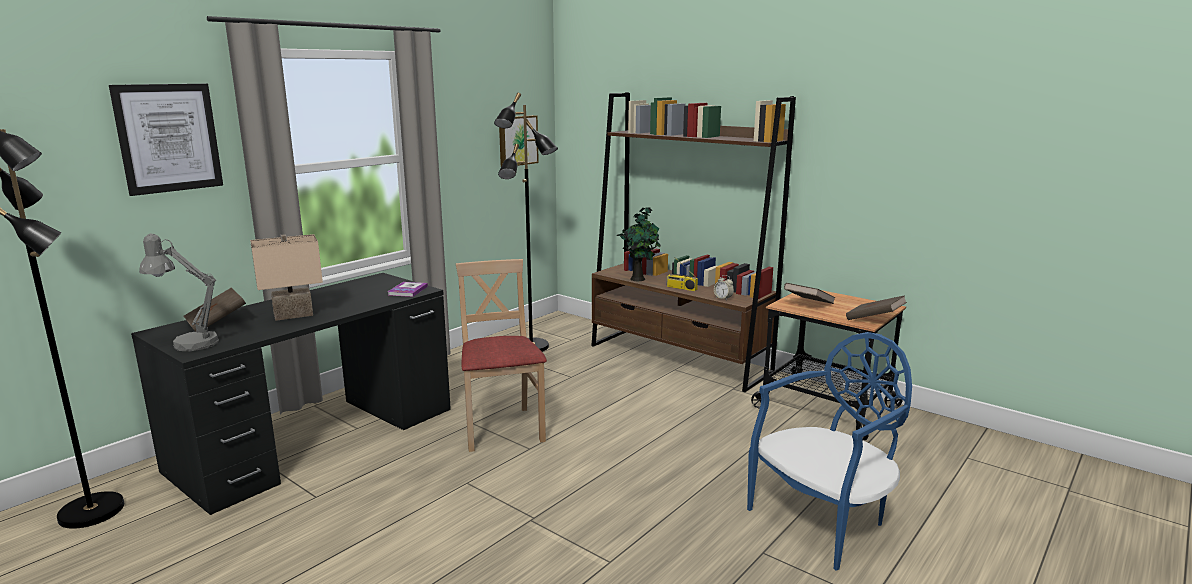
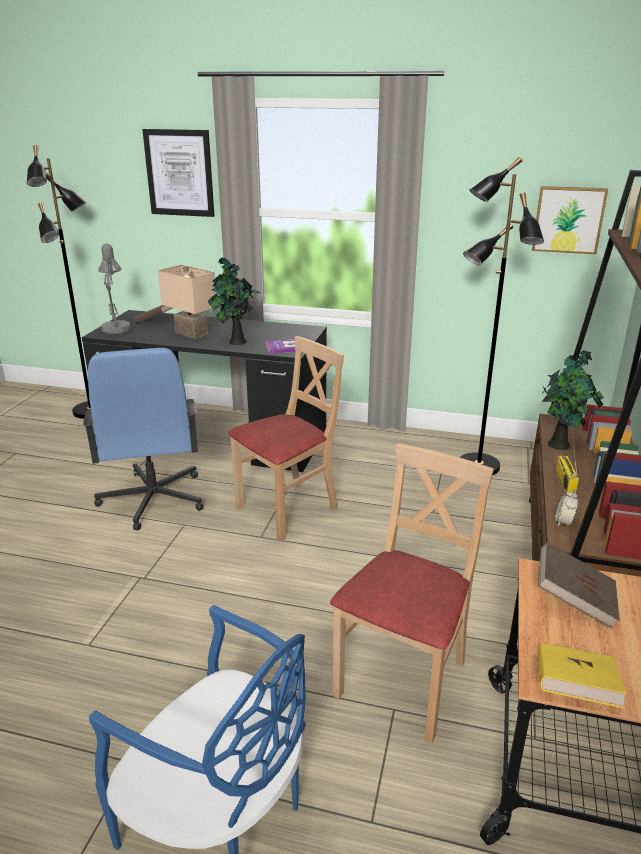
camera: 65 degrees right, 10 degrees up
(358, 303) = (236, 342): none -> potted plant
(397, 494) = (153, 499): none -> blue office chair
(737, 432) = (404, 680): none -> beige chair
(874, 320) = (573, 691): brown book -> yellow book

